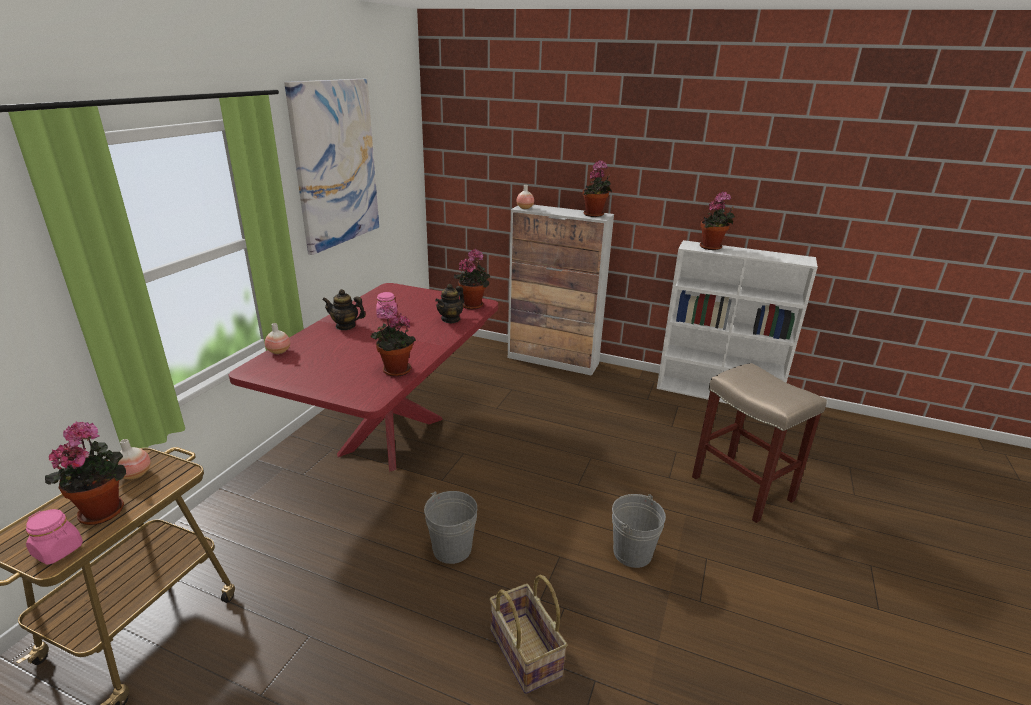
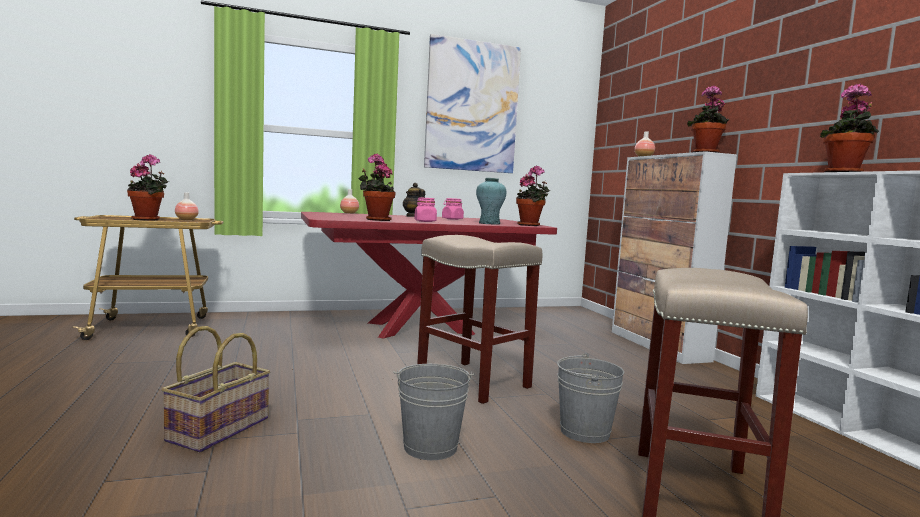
camera: 50 degrees right, 20 degrees down
(58, 550) = (105, 217): pink jar -> pink jar (425, 221)
(450, 319) = (489, 223): teapot -> turquoise vase
(452, 549) = (318, 374): grey bucket -> grey bucket (584, 431)
(543, 475) = (474, 381): none -> beige stool

